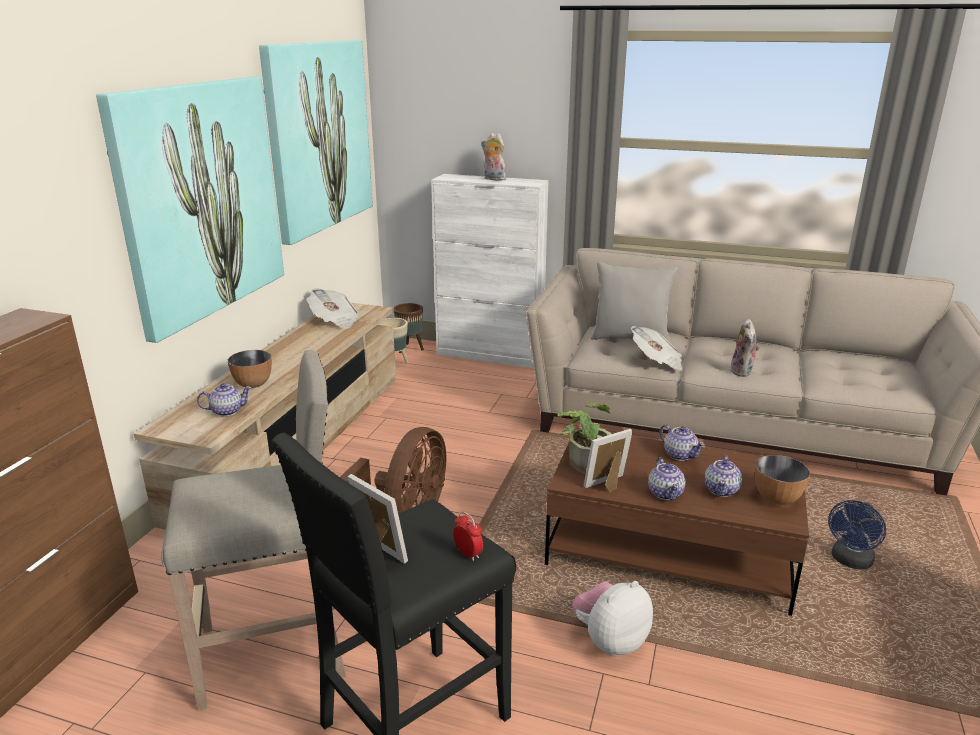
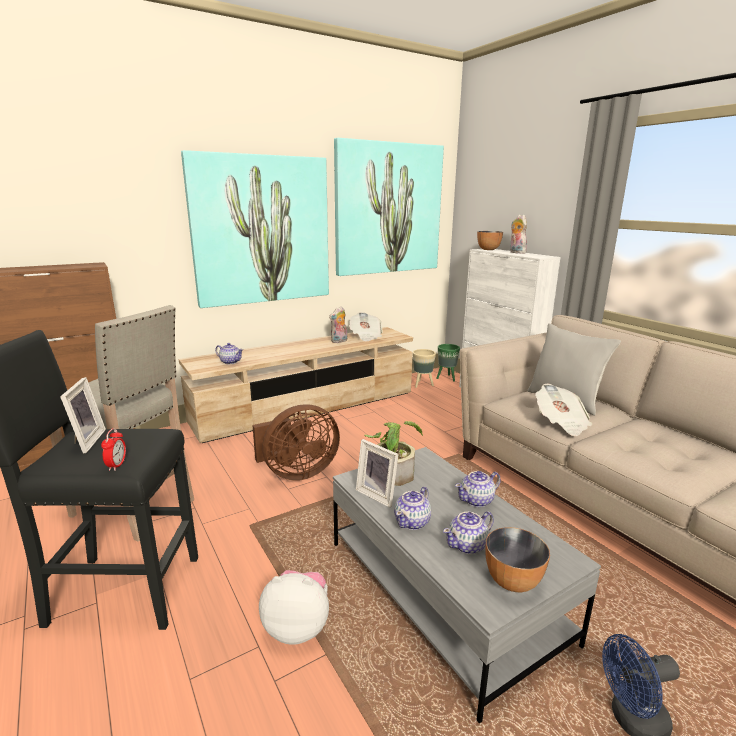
camera: 40 degrees right, 5 degrees down
(252, 384) = (266, 354): bowl -> bowl (488, 249)
(410, 349) = (447, 378): brown planter -> green planter
(608, 485) = (378, 494): picture frame -> picture frame turned 150 degrees counterclockwise
(670, 550) = (443, 590): brown coffee table -> grey coffee table
(679, 454) = (477, 500): teapot -> teapot turned 60 degrees clockwise
(743, 372) = (642, 458): plush toy -> plush toy (339, 341)

